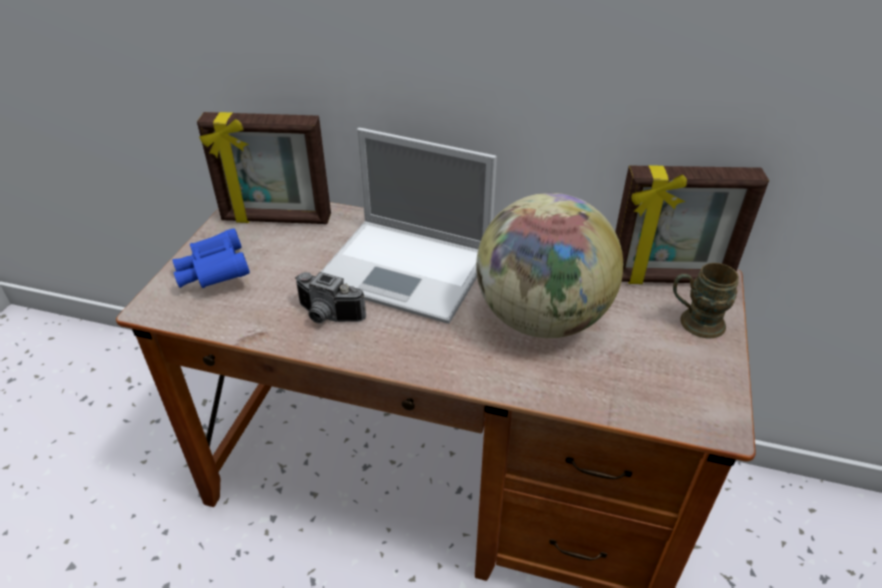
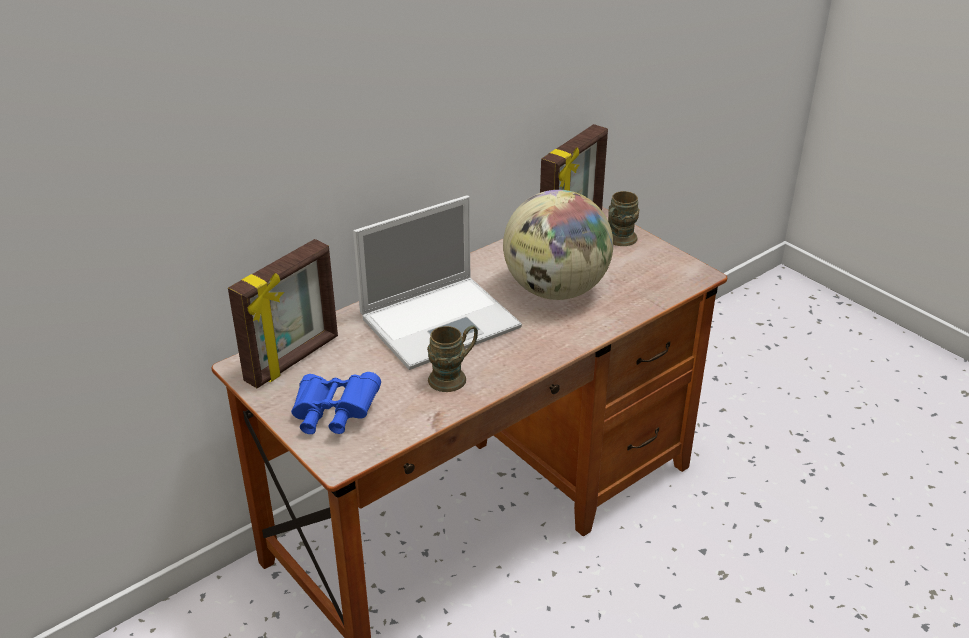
camera: 55 degrees left, 5 degrees down
(327, 317) = (453, 377): camera -> brown mug

